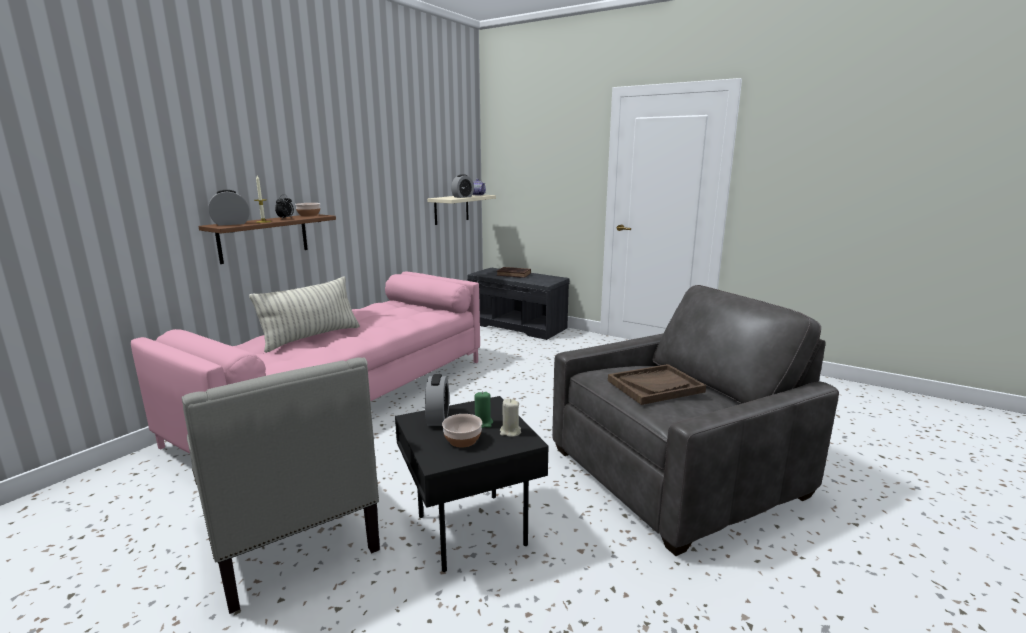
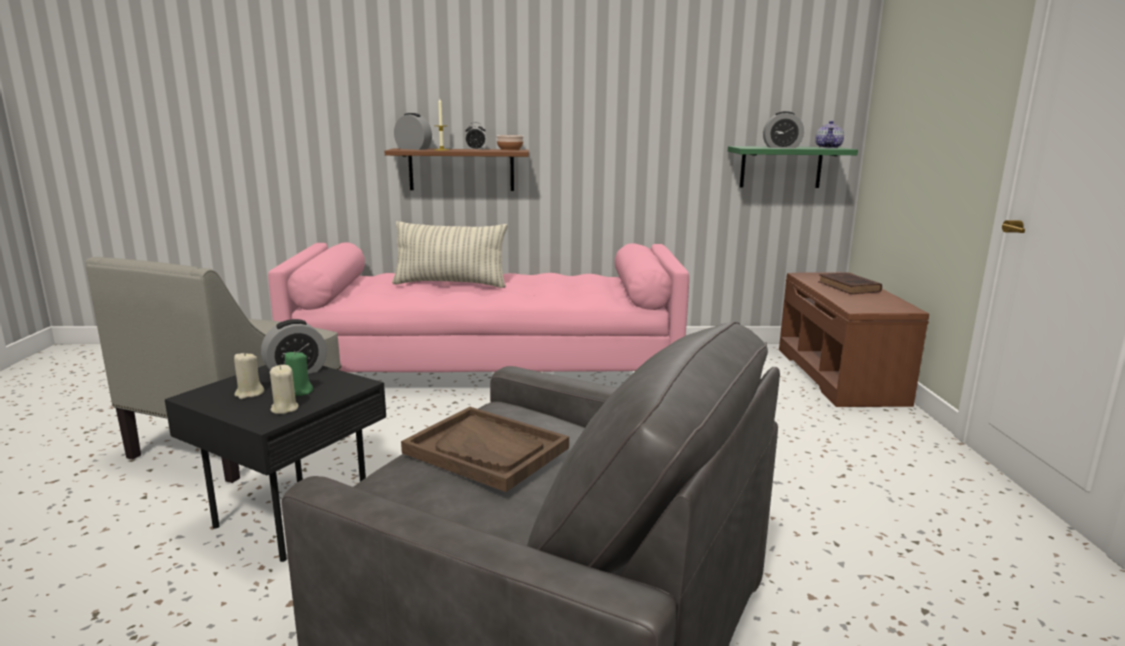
camera: 55 degrees right, 0 degrees up
(451, 209) = (781, 167): beige shelf -> green shelf
(462, 440) = (249, 393): bowl -> beige candle
(518, 325) = (841, 375): grey bench -> brown bench

